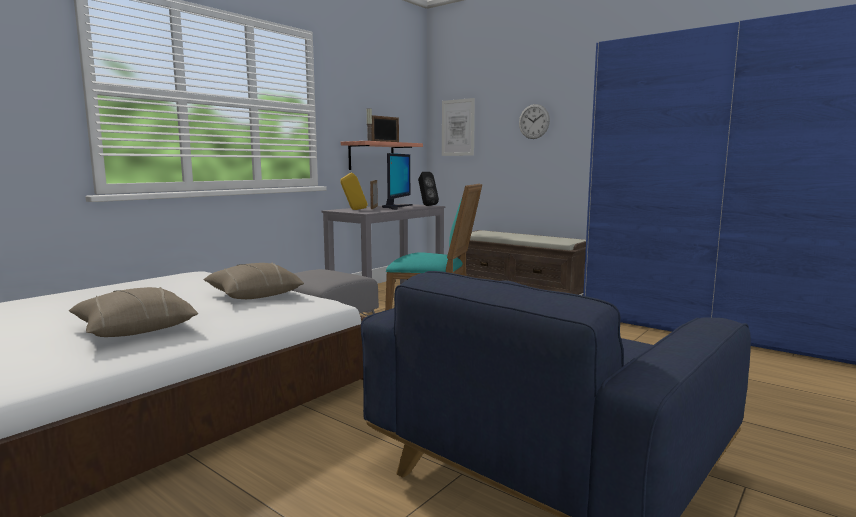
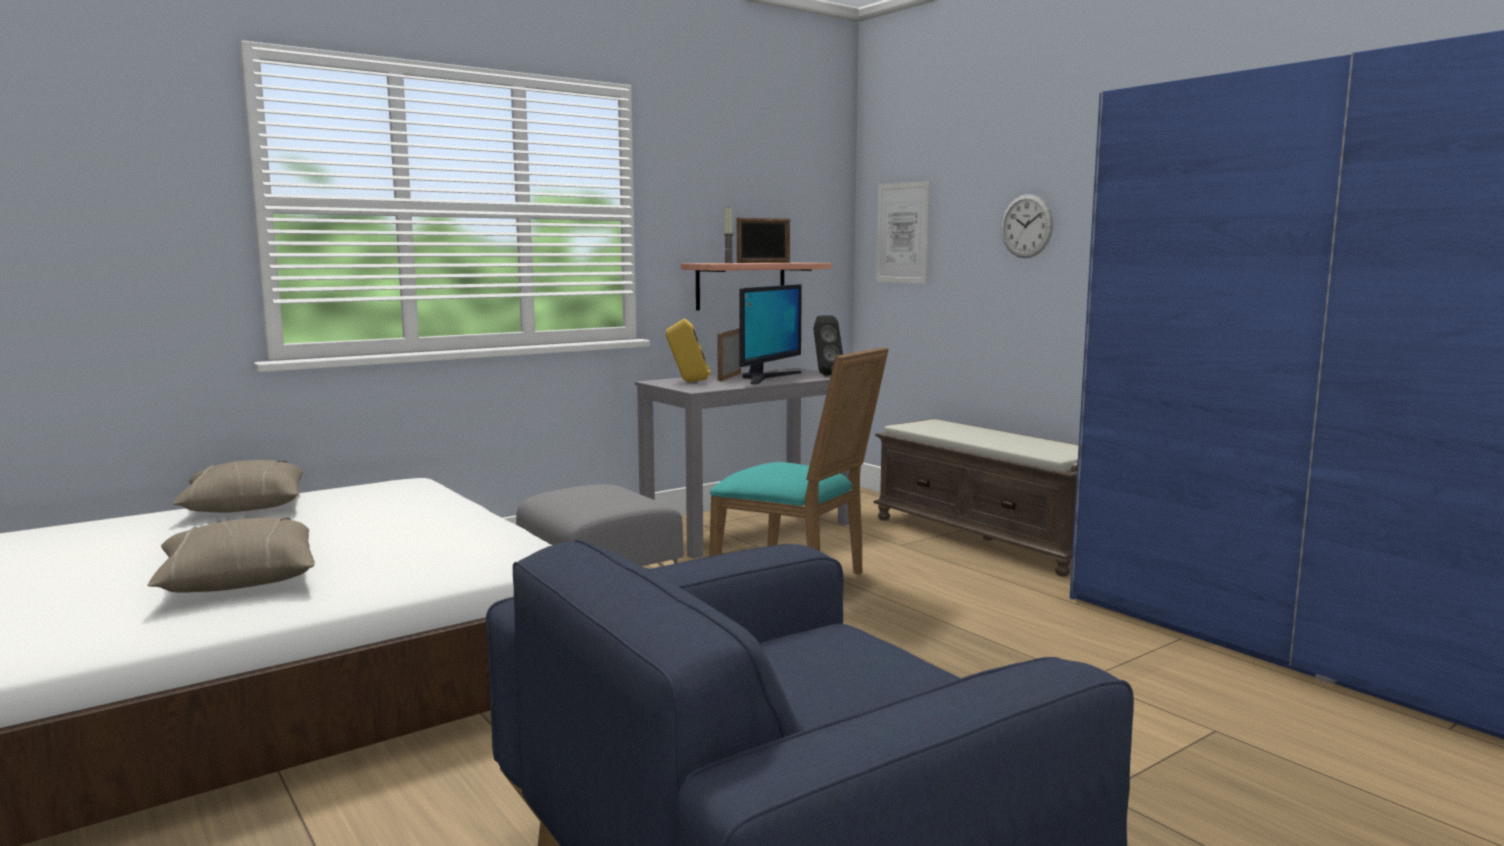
camera: 15 degrees right, 0 degrees up
(253, 295) = (449, 532): beige pillow -> beige pillow (244, 507)

